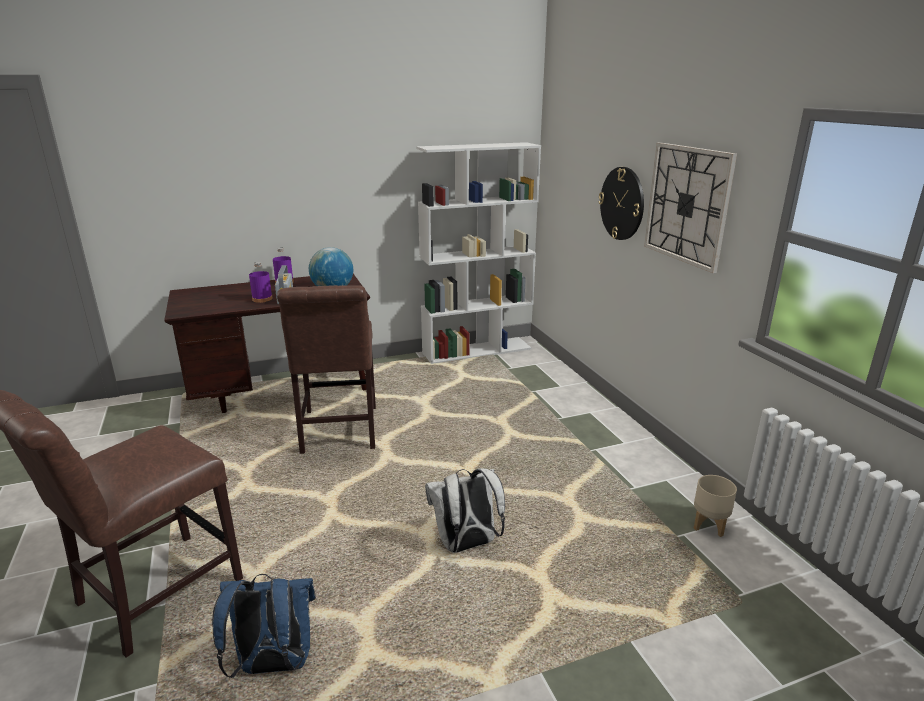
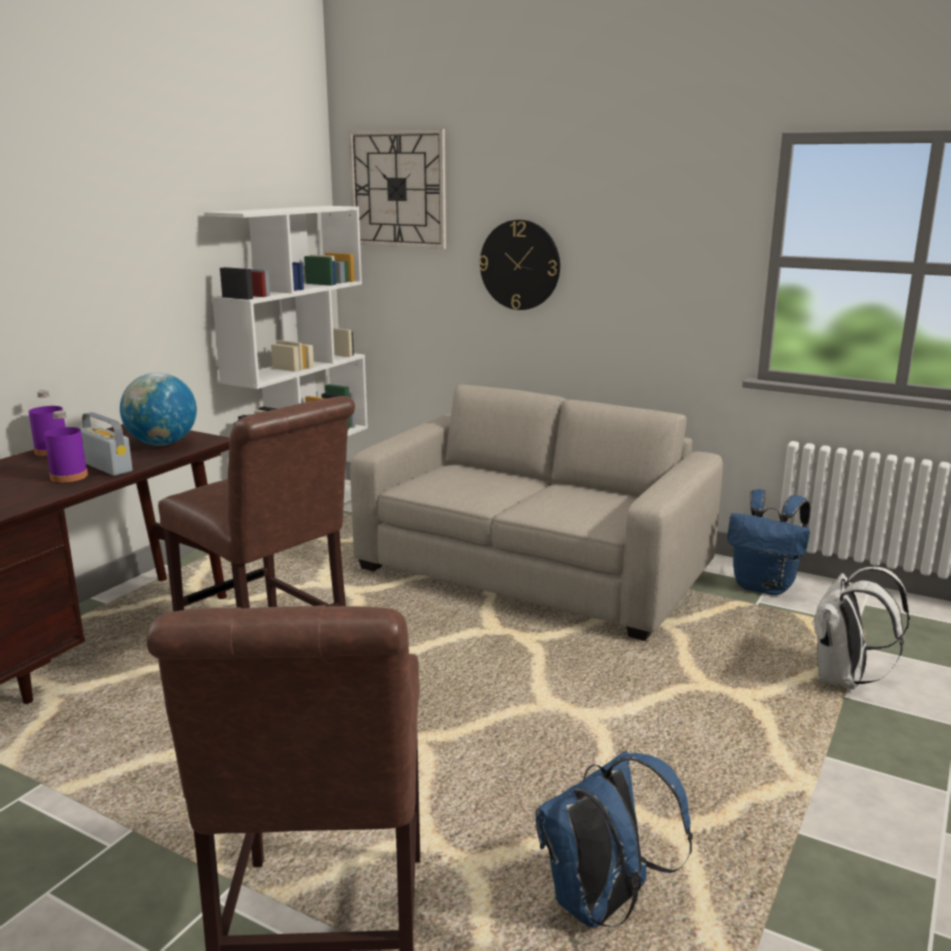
camera: 40 degrees left, 5 degrees down
(466, 545) = (606, 695): white backpack -> white backpack (844, 679)
(553, 439) = (533, 569): none -> beige sofa
(687, 205) = (633, 250): wall clock -> wall clock (398, 189)
(710, 525) = (765, 586): beige planter -> blue backpack

